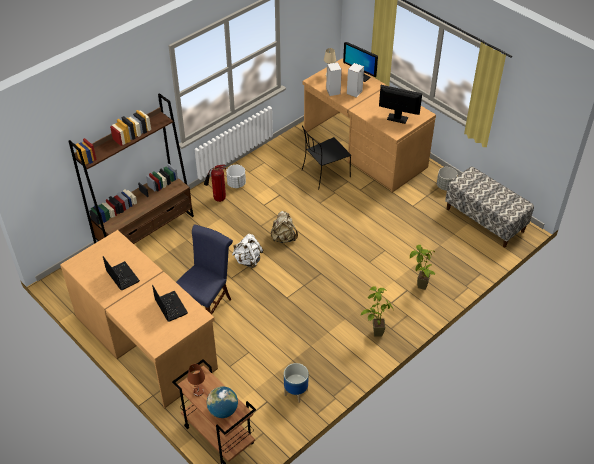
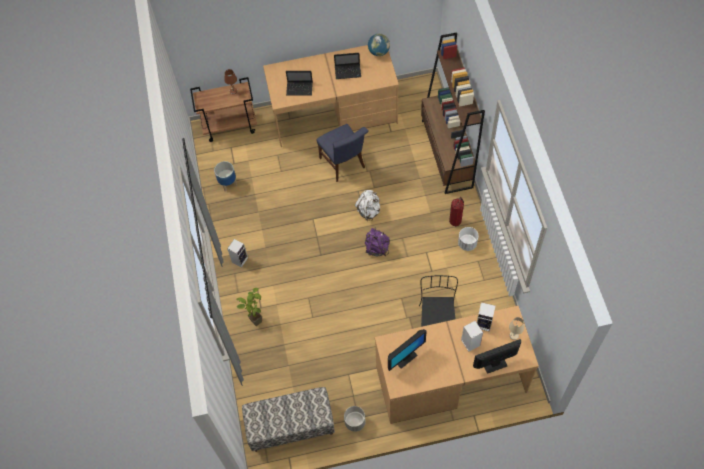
camera: 125 degrees right, 15 degrees up
(223, 410) = (210, 98): globe -> globe (379, 52)
(283, 238) = (377, 248): beige backpack -> purple backpack
(373, 332) = (240, 259): potted plant -> speaker

